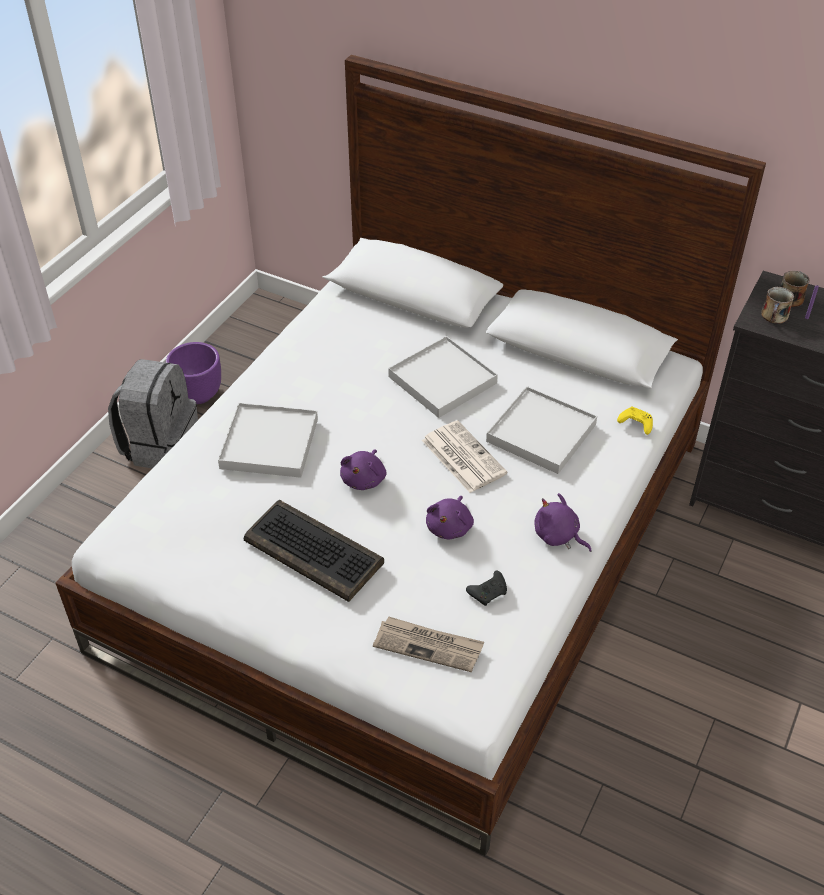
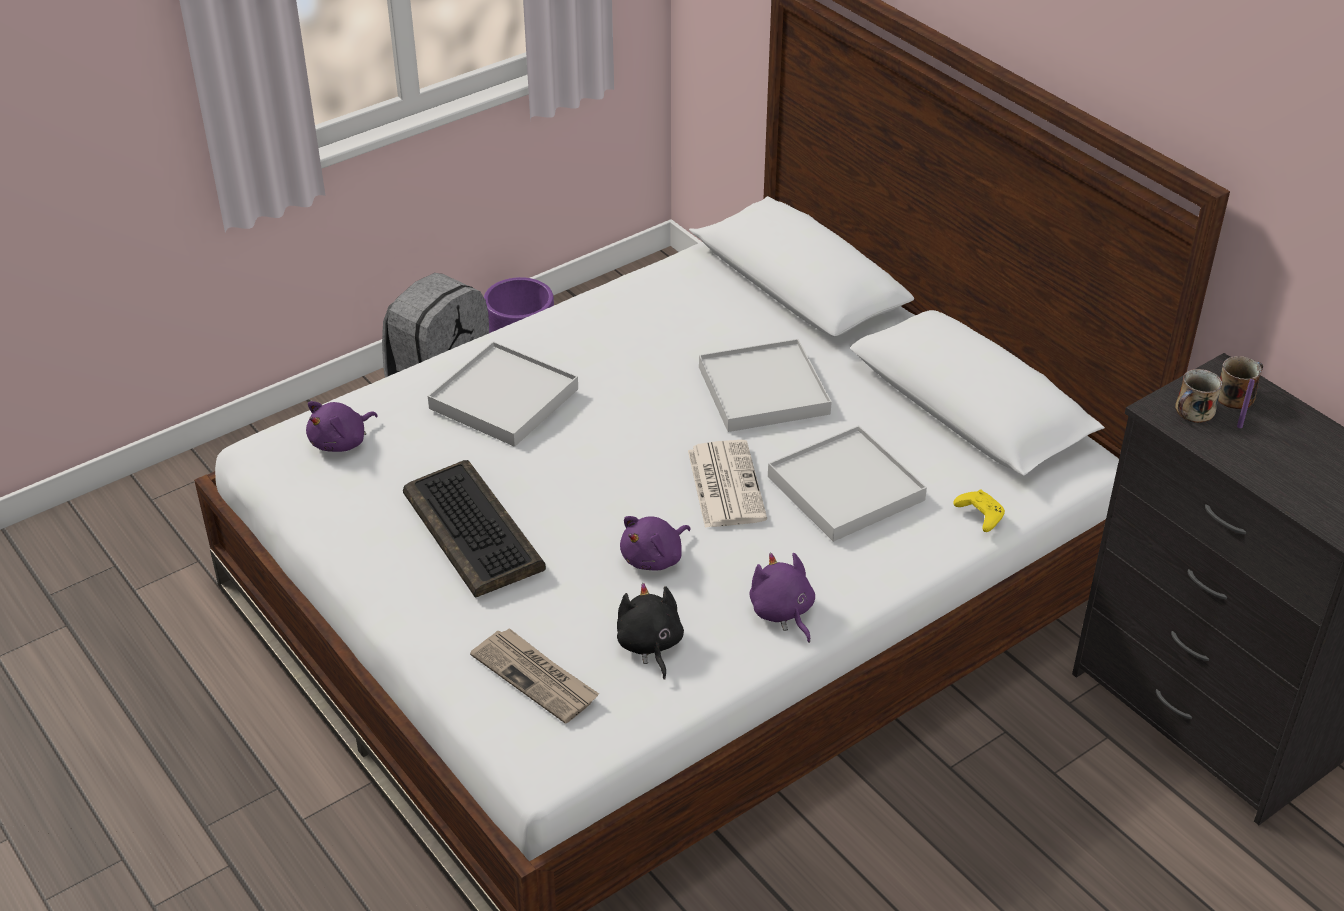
camera: 25 degrees right, 5 degrees down
(364, 479) = (588, 472): purple plush toy -> purple plush toy (341, 442)
(489, 592) = (649, 645): black game controller -> black plush toy

